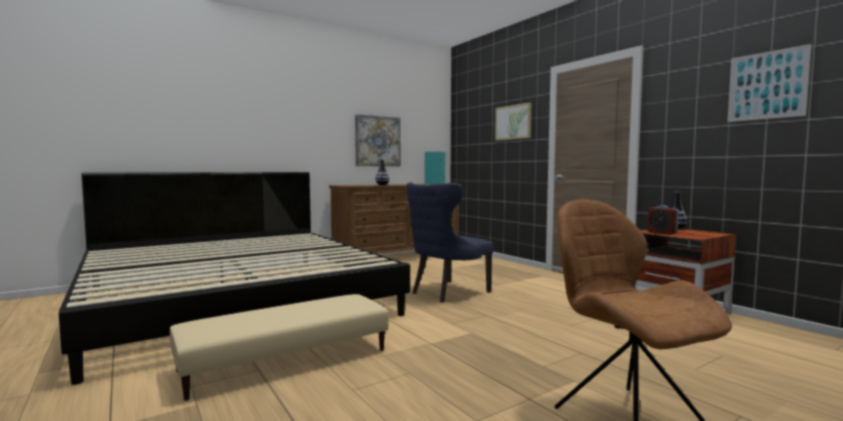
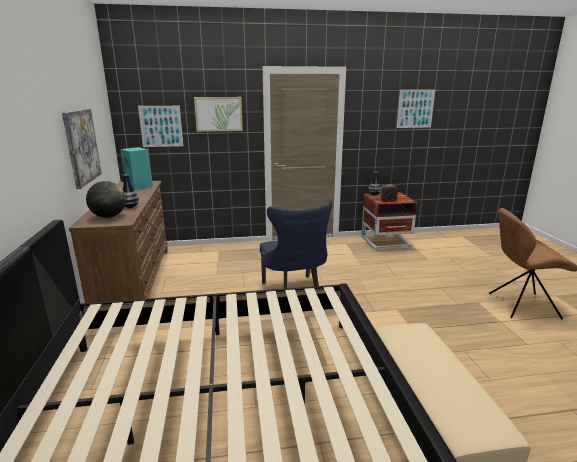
camera: 65 degrees left, 15 degrees up
(357, 185) = (109, 216): none -> globe
(475, 137) = (161, 126): none -> picture

